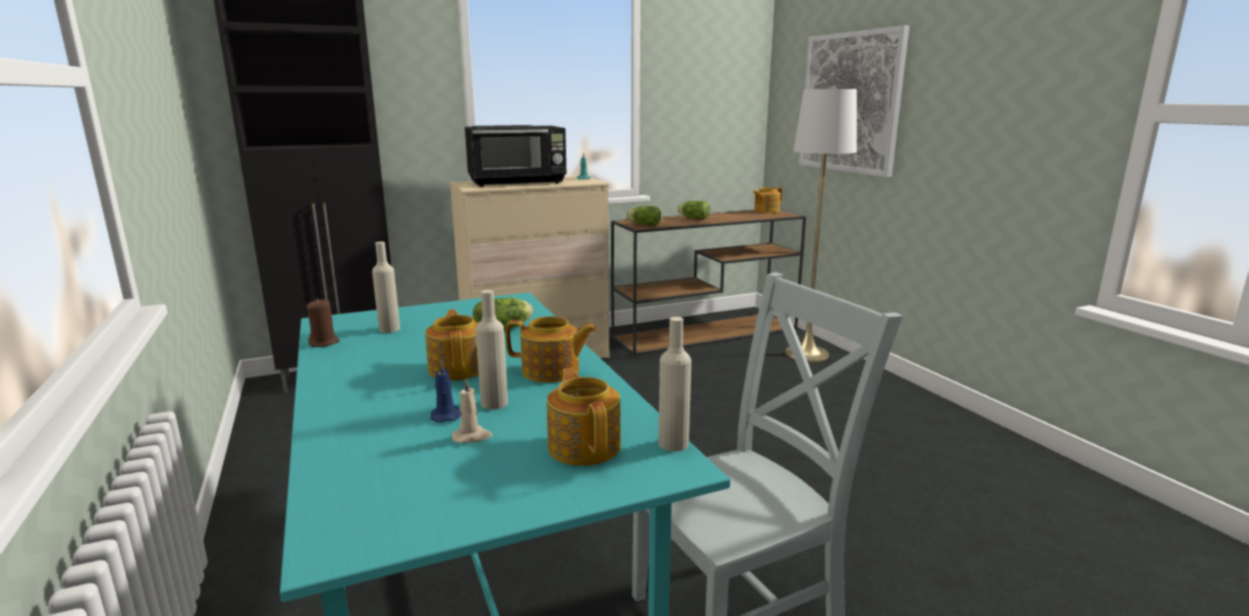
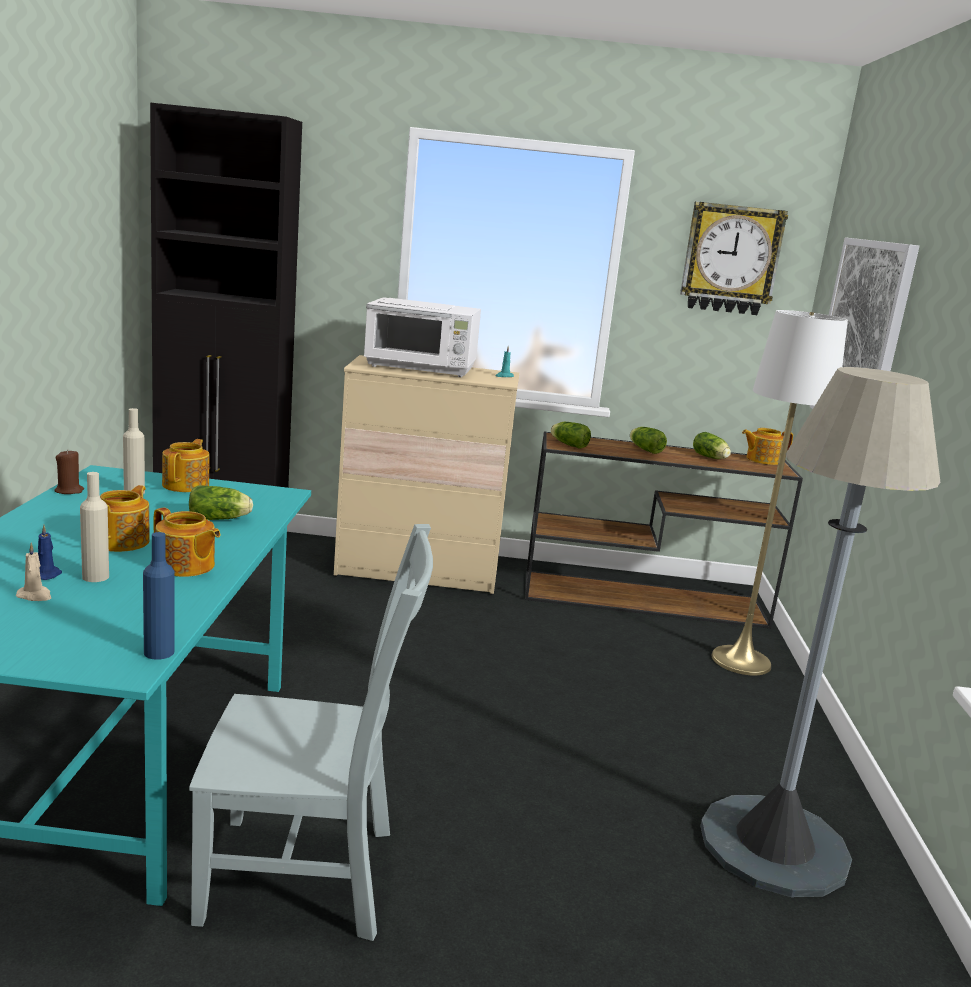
camera: 25 degrees right, 0 degrees up
(518, 183) = (421, 368): black microwave -> white microwave
(584, 446) = (94, 630): teapot -> teapot (187, 485)
(673, 443) = (159, 652): beige bottle -> blue bottle
(715, 66) = (730, 259): none -> wall clock
(738, 215) = (711, 458): none -> lettuce
(966, 459) = (774, 845): none -> grey floor lamp

